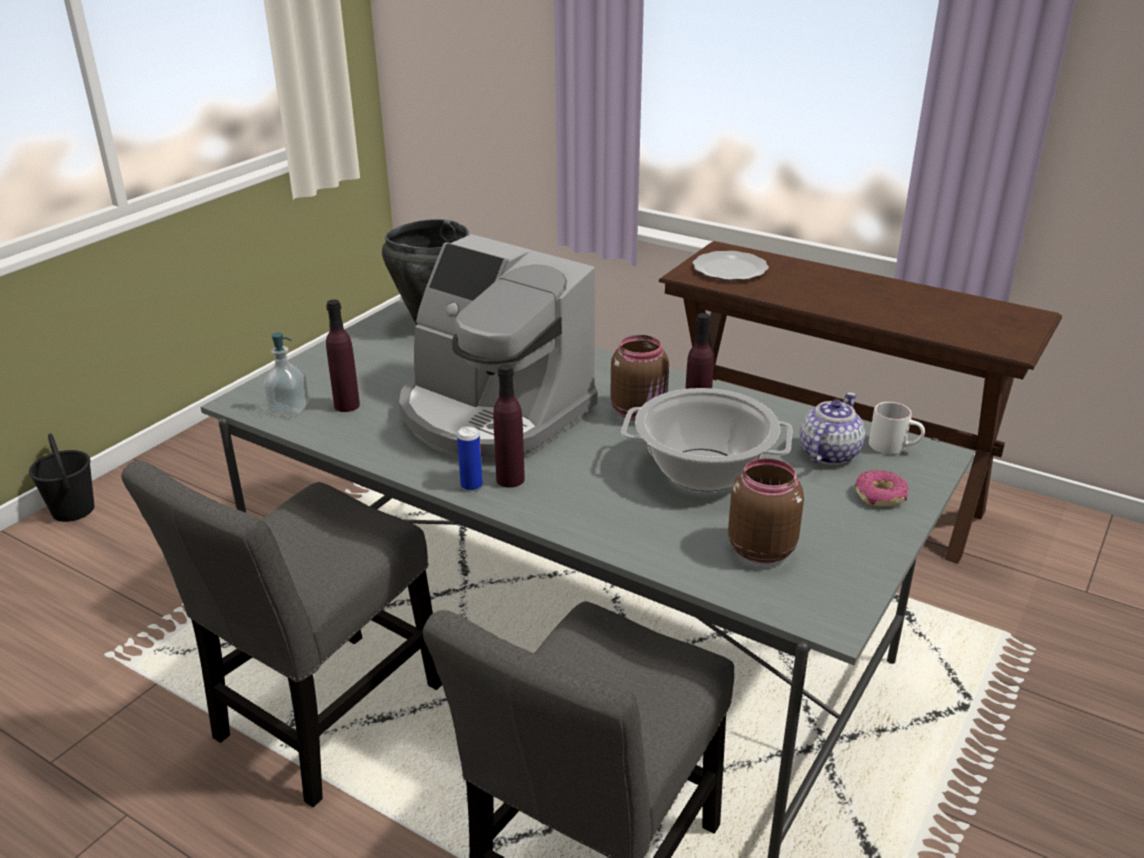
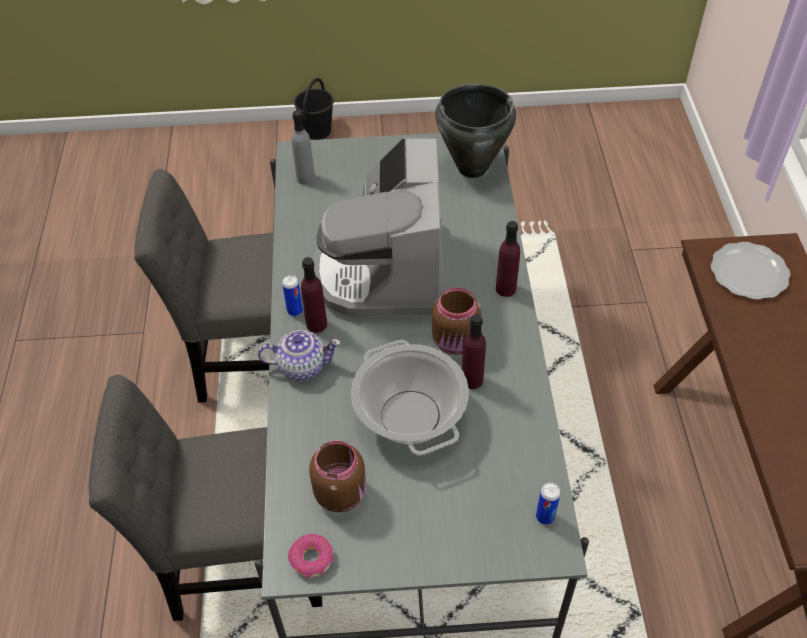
camera: 55 degrees right, 20 degrees up
(289, 409) = (305, 178): soap dispenser -> grey bottle
(347, 405) = (332, 199): purple bottle -> purple bottle (505, 289)
(828, 454) = (496, 478): teapot -> teapot (301, 366)
(880, 496) = (463, 536): donut -> donut (312, 559)
(894, 446) = (545, 517): white mug -> can

